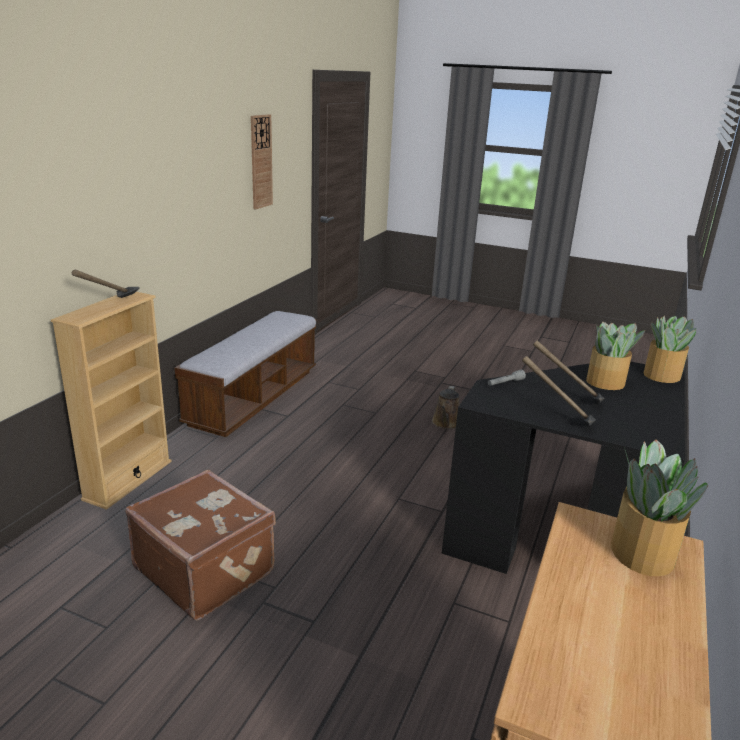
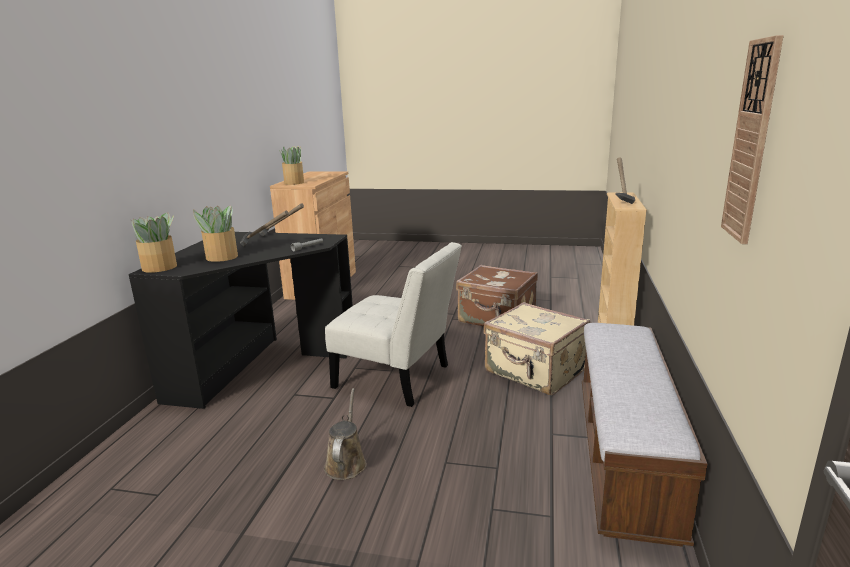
camera: 170 degrees right, 5 degrees down
(246, 467) = (534, 372): none -> beige suitcase
(394, 486) = (397, 378): none -> white chair

